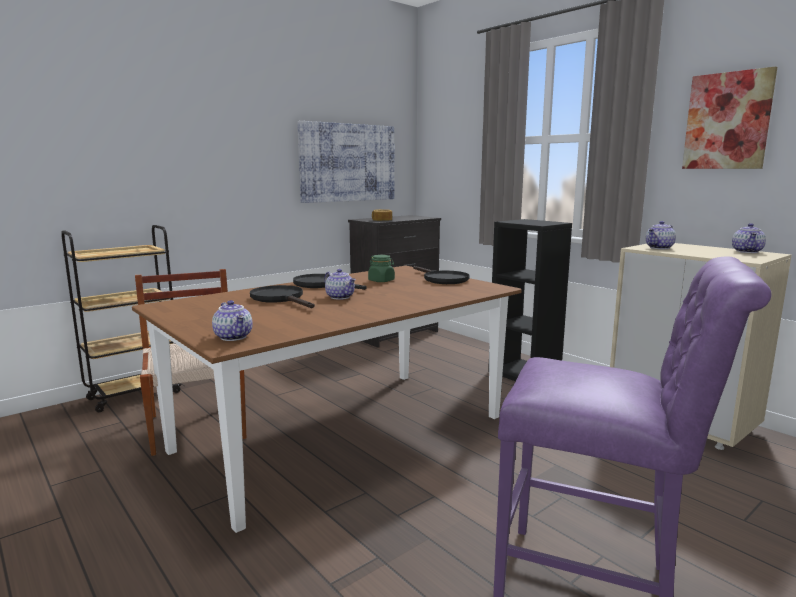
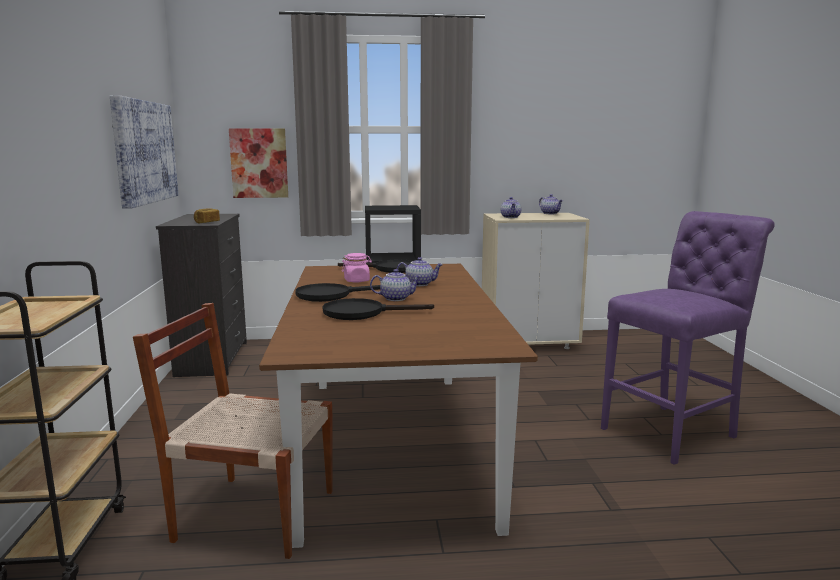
camera: 55 degrees left, 0 degrees up
(234, 337) = (484, 342): teapot -> teapot (419, 284)
(381, 281) = (357, 281): green jar -> pink jar
(727, 121) = (518, 123): picture -> picture (259, 163)

